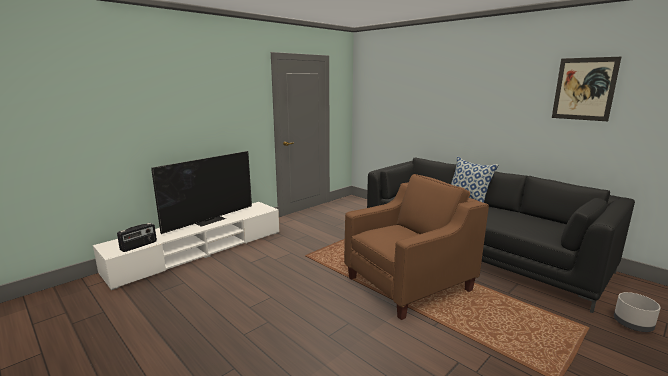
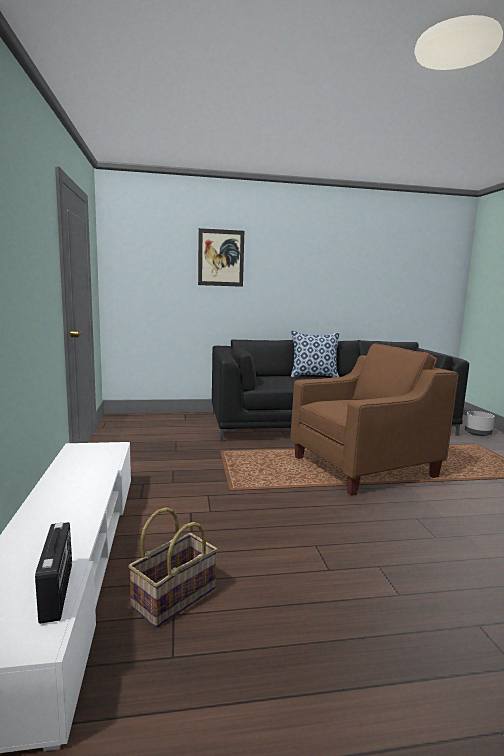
camera: 55 degrees left, 5 degrees down
(195, 278) = (174, 596): none -> basket
(210, 220) = (67, 492): television -> none
(409, 284) = (364, 467): brown armchair -> brown armchair turned 60 degrees clockwise
(584, 89) = (379, 261): picture -> picture (221, 258)

